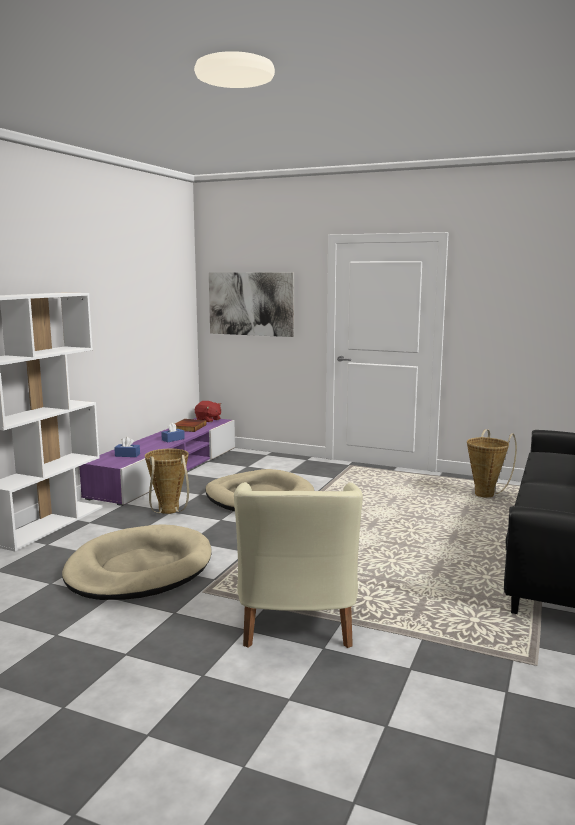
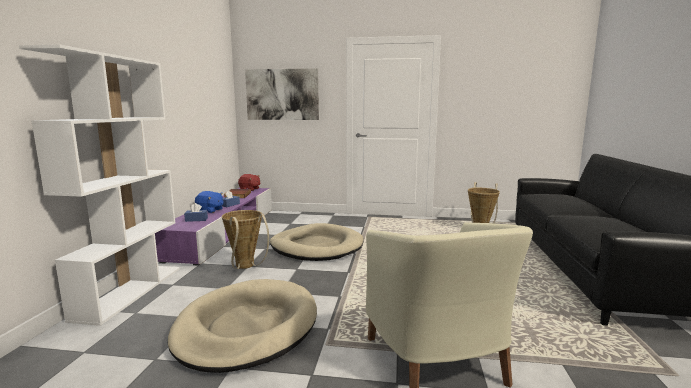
camera: 15 degrees left, 0 degrees up
(147, 445) = (210, 210): none -> blue plush toy

